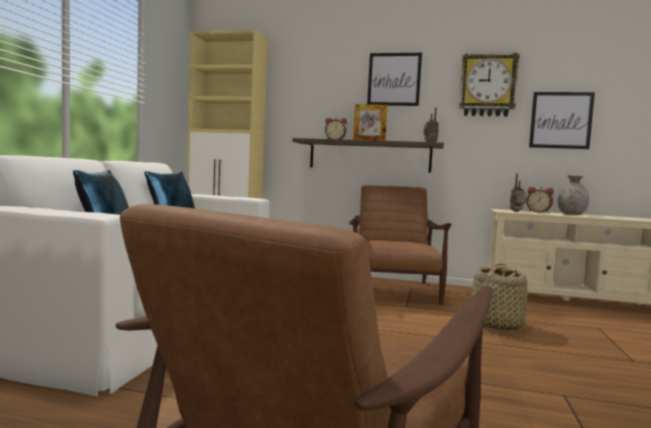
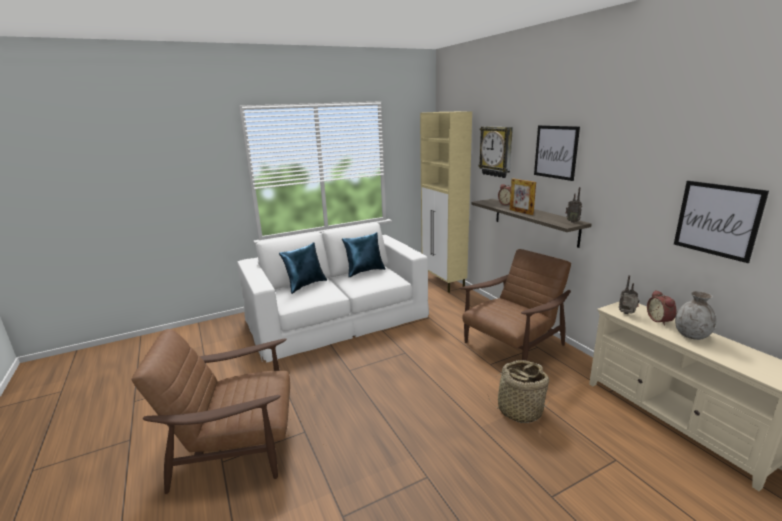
camera: 50 degrees right, 15 degrees up
(487, 85) = (638, 167): wall clock -> wall clock (496, 151)

